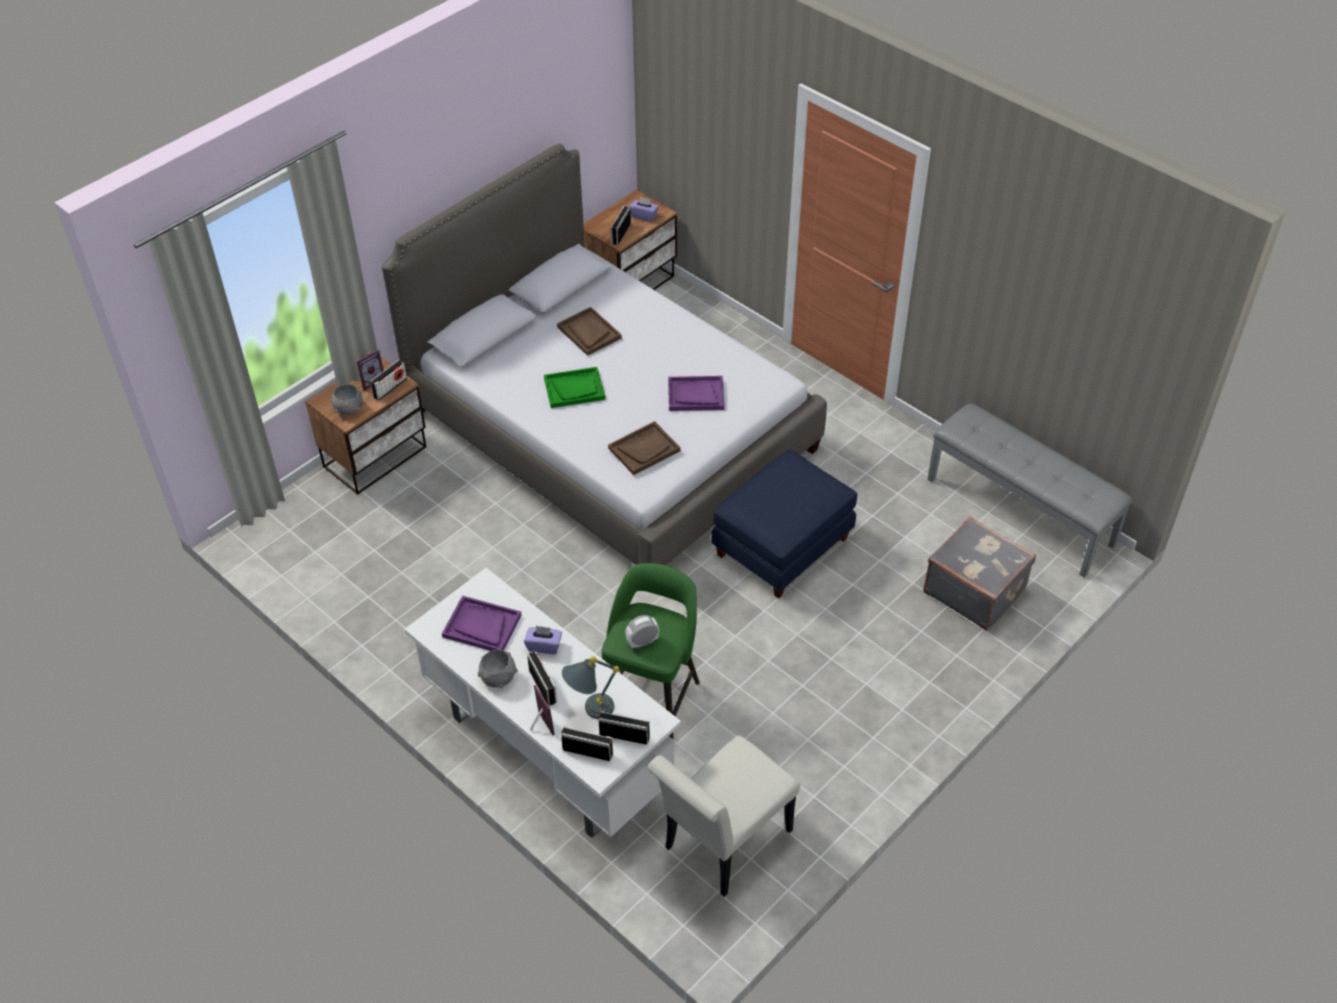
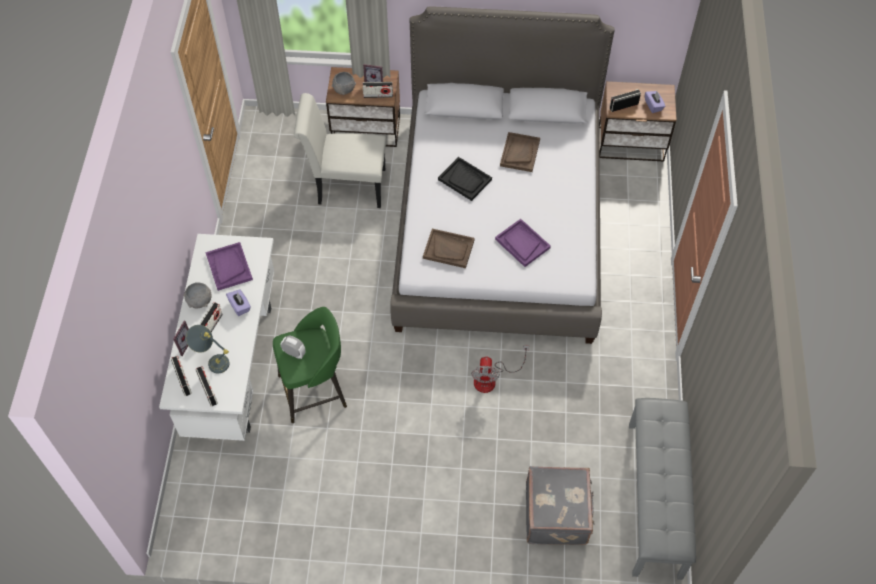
camera: 50 degrees right, 10 degrees up
(574, 389) = (465, 179): green tray -> black tray
(722, 845) = (241, 499): white chair -> white chair (346, 186)
(781, 546) = (491, 378): blue ottoman -> fan

